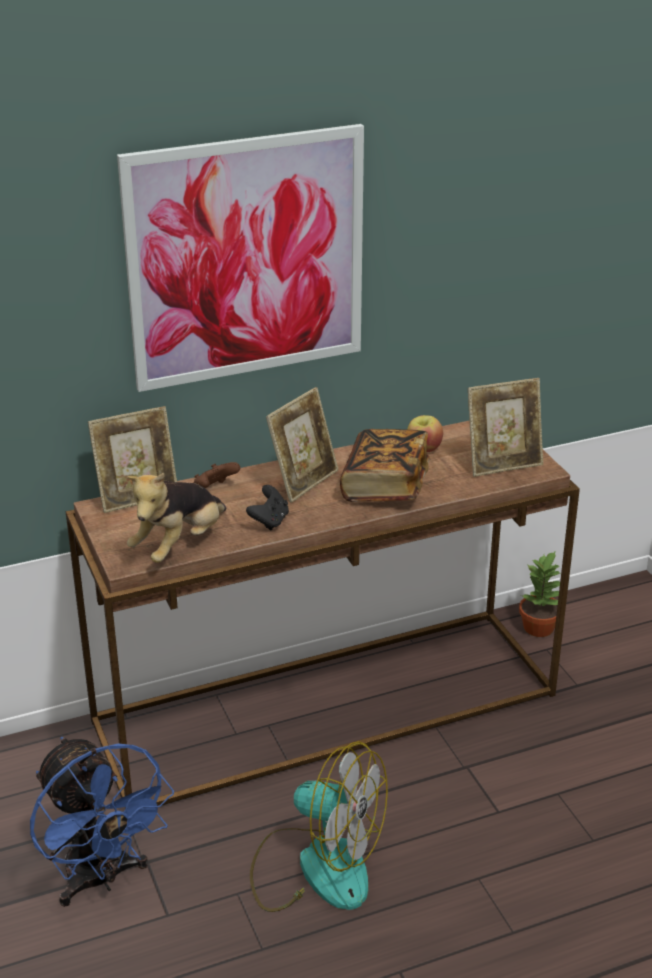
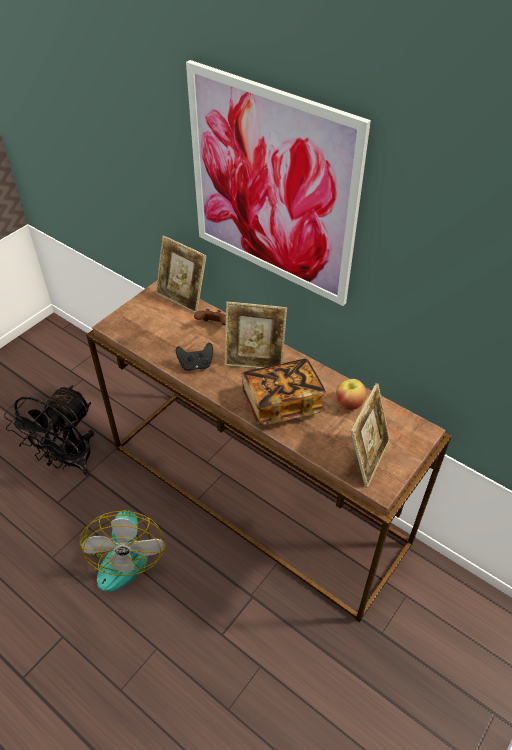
camera: 60 degrees right, 15 degrees up
(101, 879) = (69, 461): blue fan -> black fan
(179, 545) = (143, 338): plush toy -> none
(503, 464) = (366, 458): picture frame -> picture frame turned 105 degrees counterclockwise
(539, 628) = (426, 580): potted plant -> none

